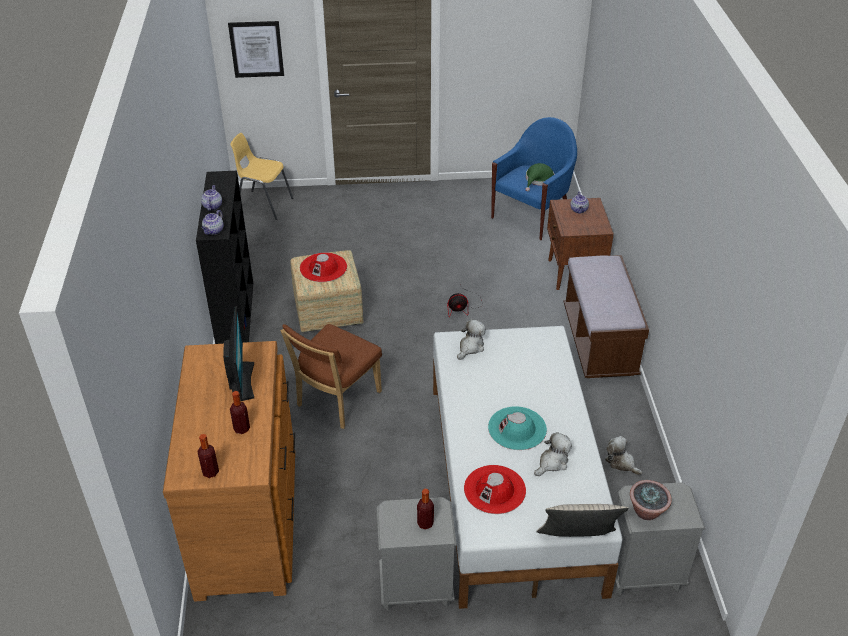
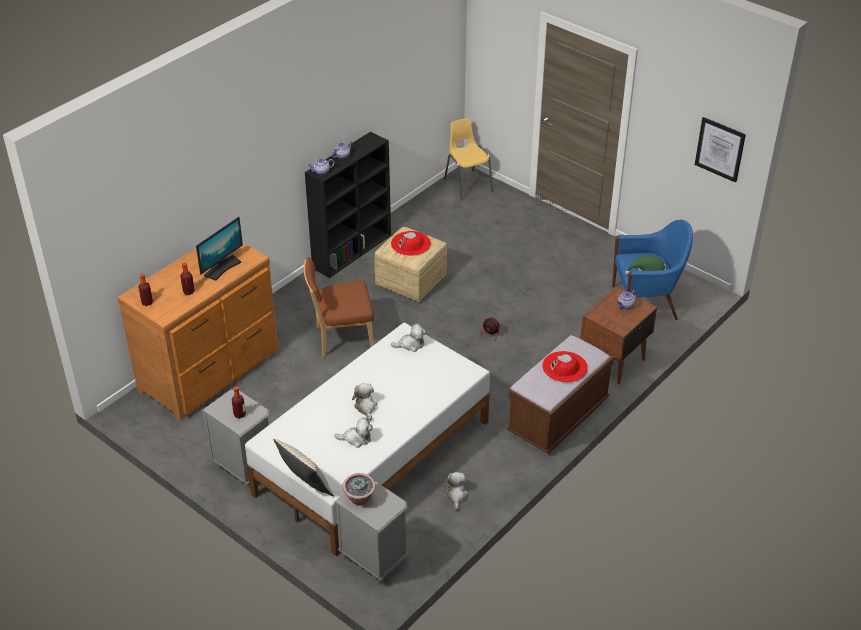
camera: 45 degrees right, 0 degrees up
(256, 49) = (494, 57): picture -> picture (720, 149)
(495, 489) = (304, 428): red hat -> red hat (565, 367)
(517, 428) = (366, 407): turquoise hat -> plush toy

